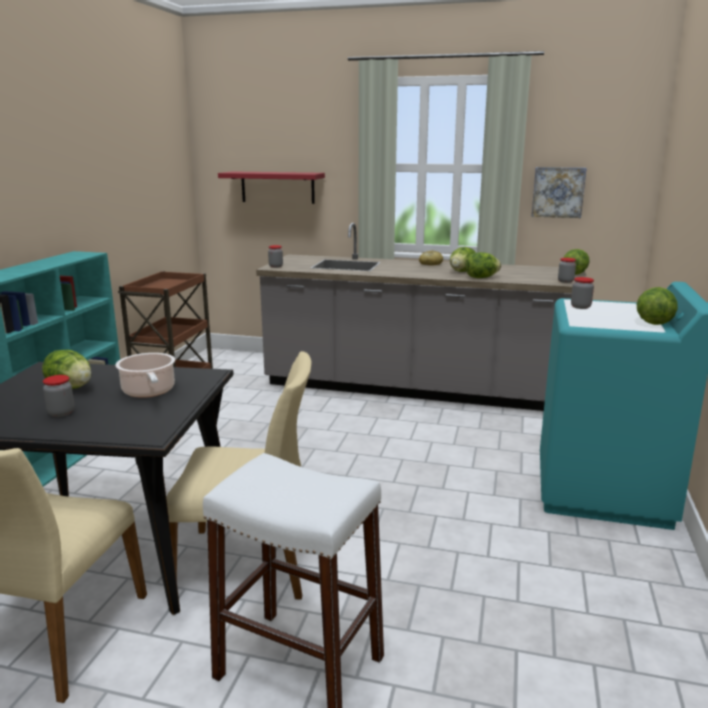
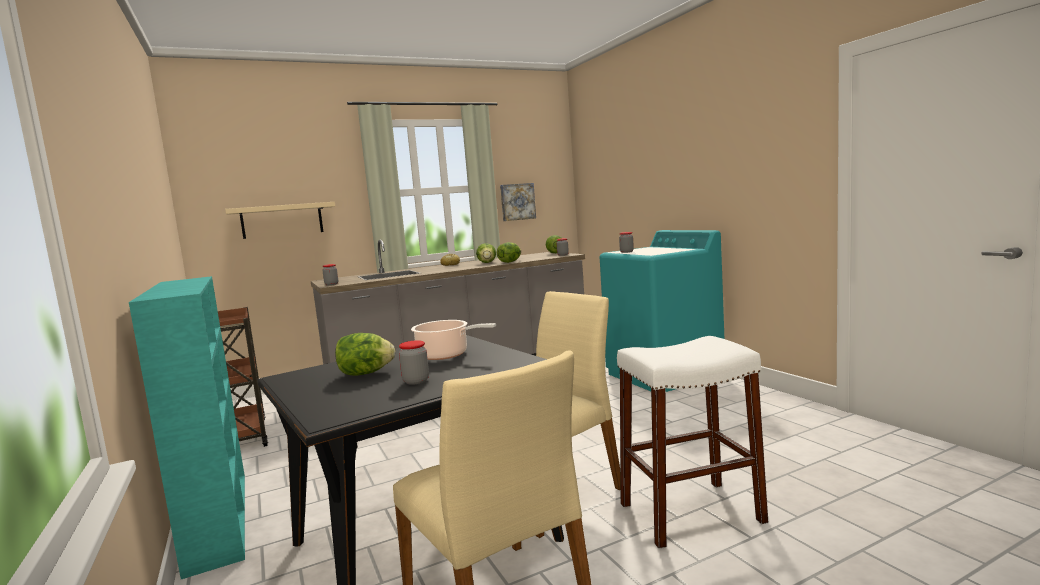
camera: 40 degrees left, 10 degrees down
(277, 187) = (282, 220): red shelf -> beige shelf
(653, 322) = (679, 248): lettuce -> none

